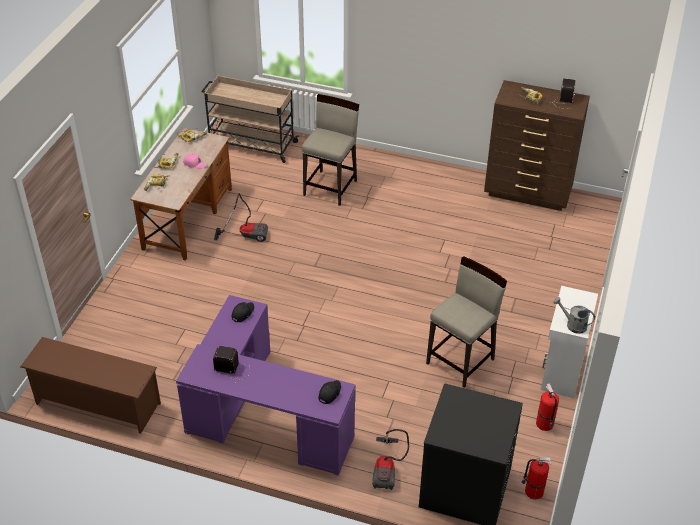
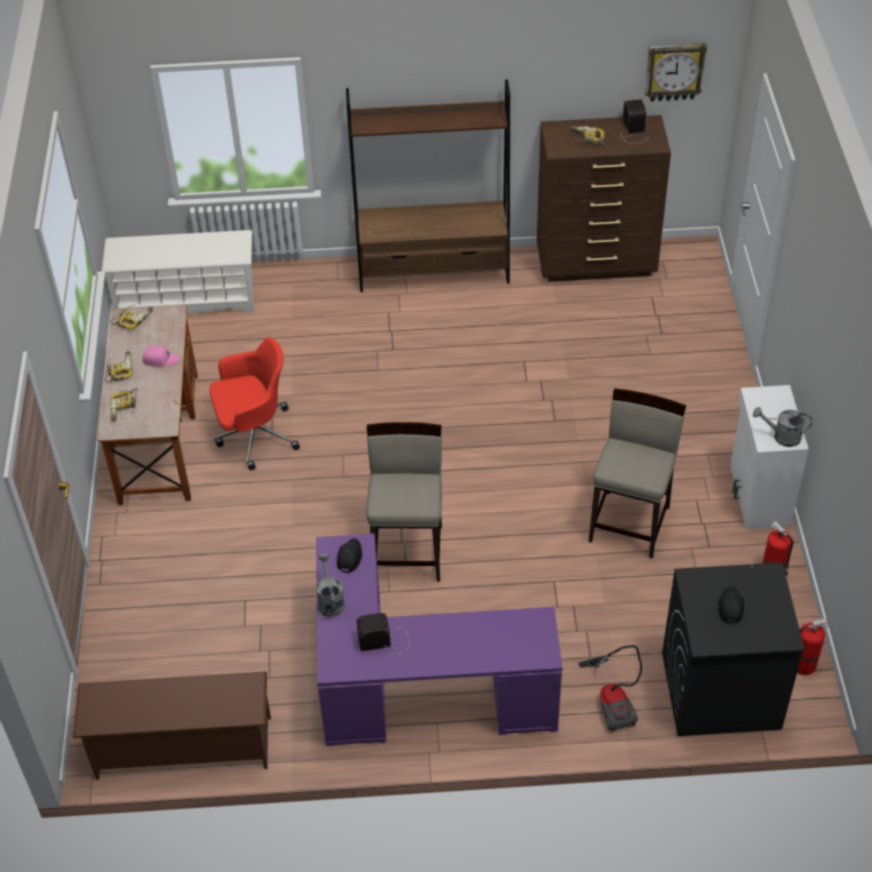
camera: 20 degrees left, 5 degrees up
(215, 335) = (330, 600): none -> grey watering can
(246, 234) = (254, 435): vacuum cleaner -> red office chair
(250, 144) = (186, 299): beige cart -> white shoe rack
(329, 393) = (528, 630): black cap -> black cap (730, 607)
(331, 187) = (334, 331): beige stool -> beige stool (408, 552)
(415, 169) = (434, 271): none -> brown bookcase
(602, 65) = (674, 71): none -> wall clock

